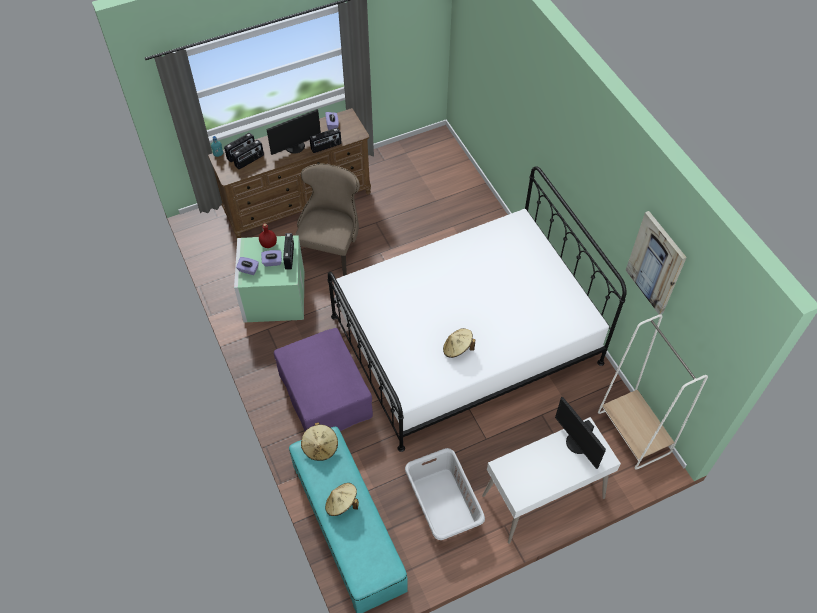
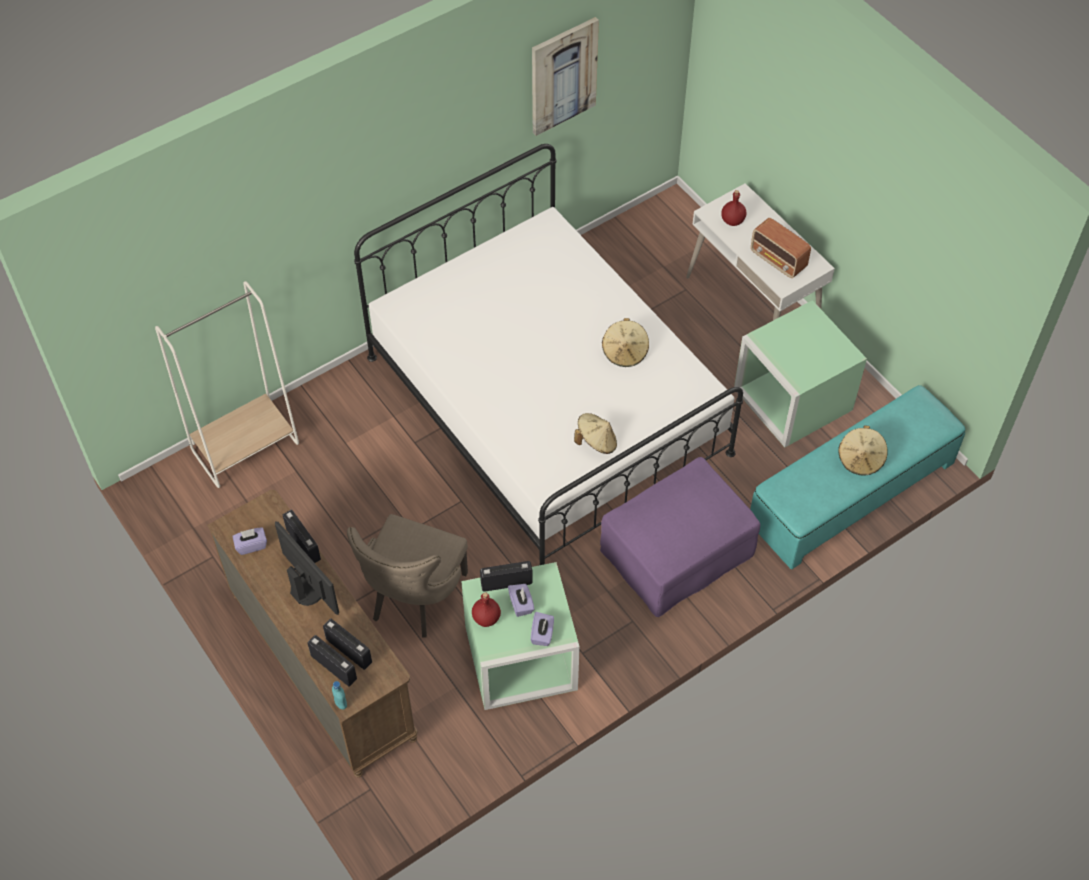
camera: 100 degrees left, 0 degrees up
(320, 447) = (793, 497): beige hat -> beige hat (596, 442)
(331, 249) = (414, 598): beige chair -> beige chair turned 75 degrees counterclockwise
(443, 503) = (791, 398): grey laundry basket -> green storage box
(528, 469) = (778, 260): none -> radio
(577, 443) = (732, 220): monitor -> red bottle
(633, 433) = (645, 226): clothes rack -> clothes rack (245, 448)

